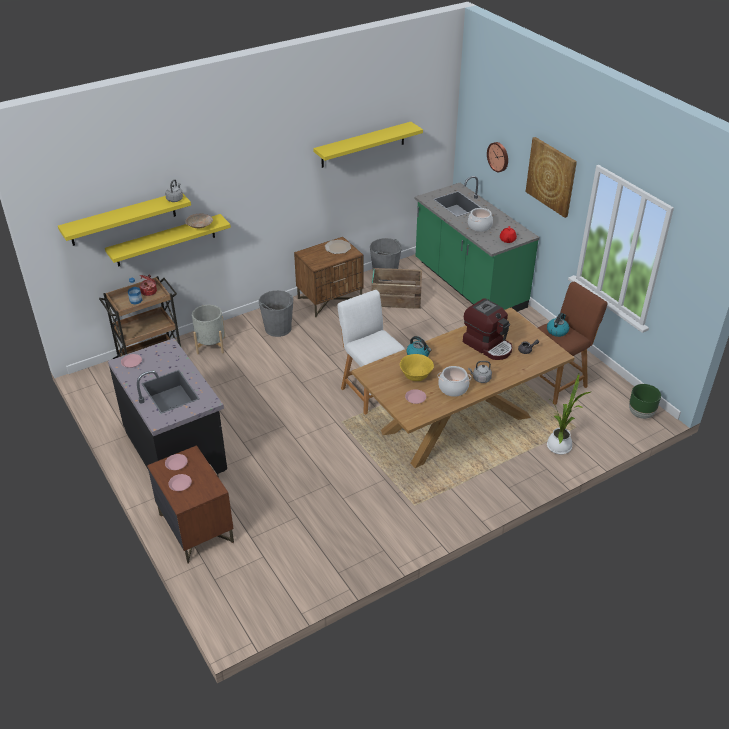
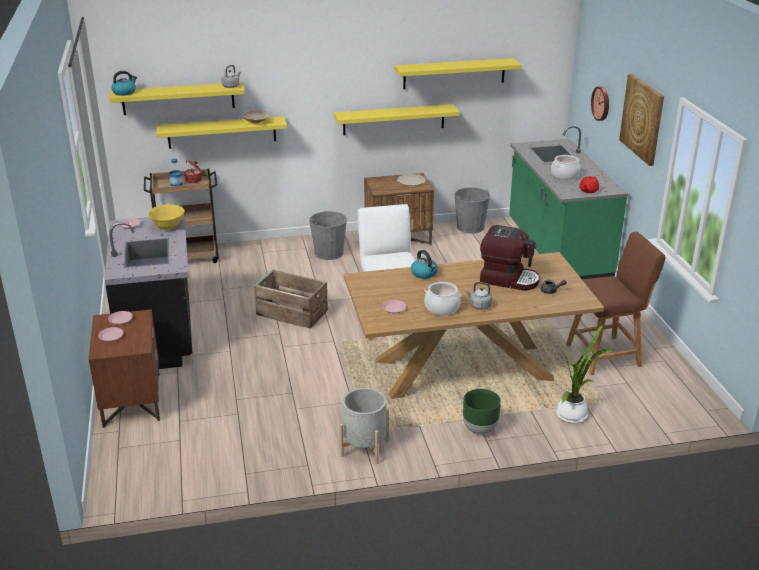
camera: 20 degrees right, 10 degrees down
(211, 345) = (254, 255): grey planter -> grey planter (364, 448)
(315, 195) = (394, 119): none -> yellow shelf
(395, 299) = (467, 249): crate -> crate (291, 312)
(415, 376) = (408, 291): yellow bowl -> yellow bowl (168, 227)
(488, 345) = (509, 279): coffee machine -> coffee machine turned 45 degrees counterclockwise
(557, 331) = (604, 284): kettle -> kettle (124, 92)
(640, 414) = (694, 405): green planter -> green planter (479, 429)

